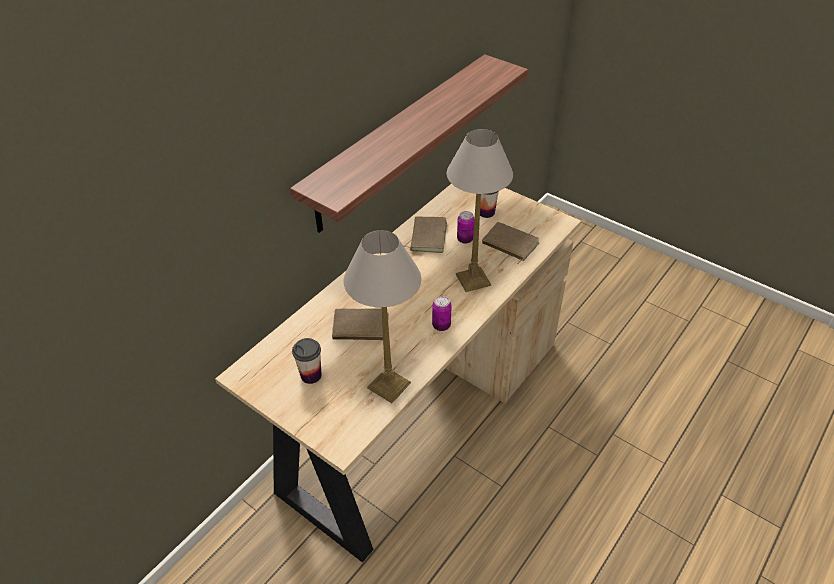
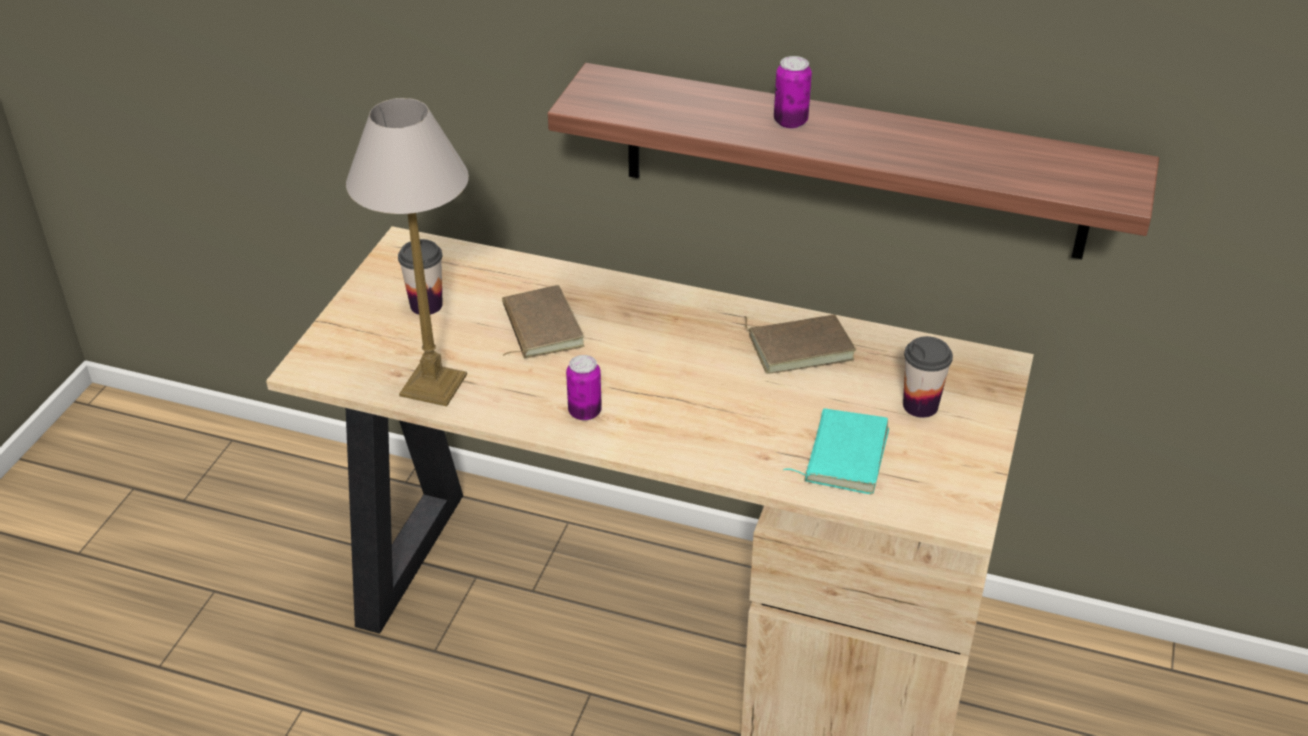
camera: 70 degrees right, 5 degrees down
(465, 239) = (822, 394): can -> can (790, 121)
(473, 279) = (719, 426): table lamp -> none
(509, 245) = (843, 454): brown book -> turquoise book

